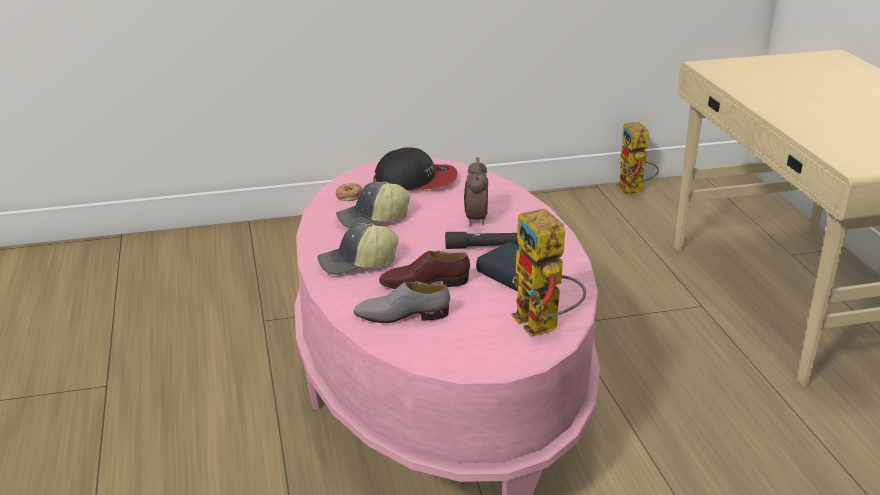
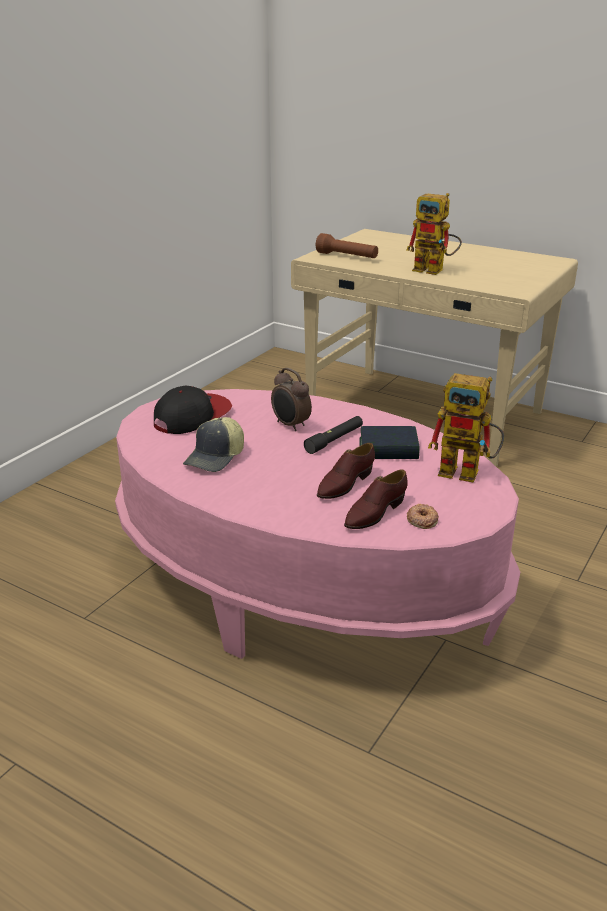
camera: 45 degrees left, 0 degrees up
(349, 195) = (160, 449): donut -> donut (422, 520)
(357, 263) = (271, 494): cap -> none
(402, 315) = (374, 513): grey shoe -> brown shoe
(634, 191) = (226, 388): toy robot -> toy robot (435, 270)
(745, 73) = (347, 257): none -> brown flashlight

